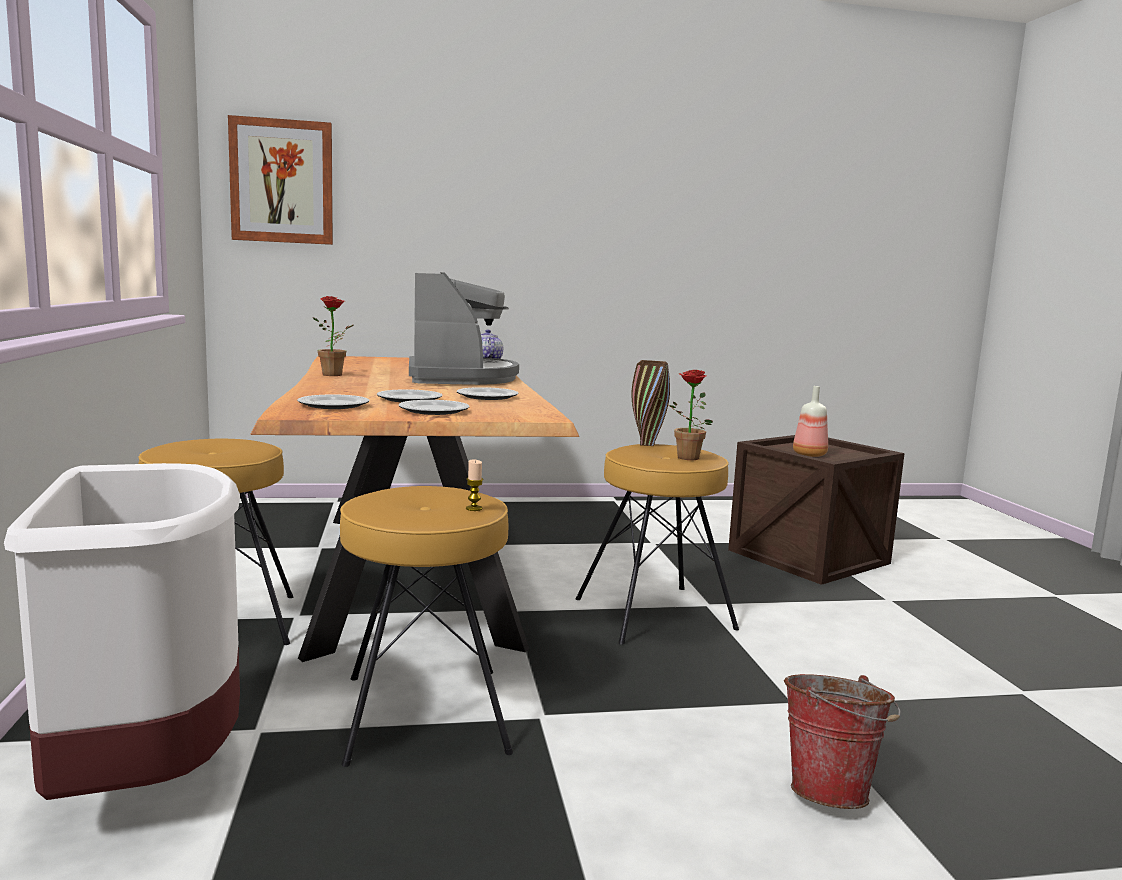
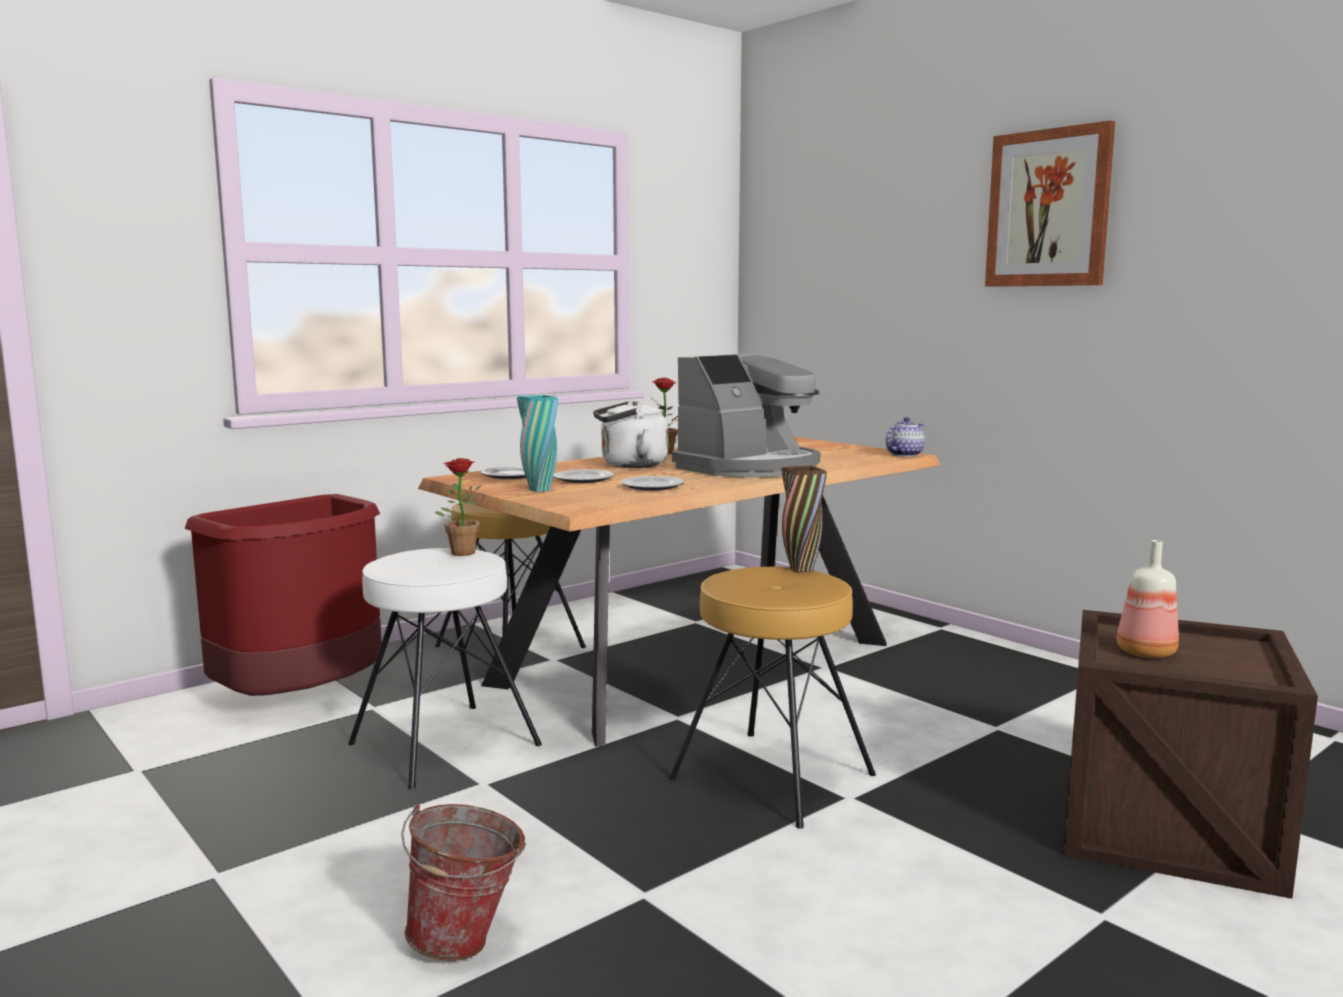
camera: 60 degrees right, 0 degrees up
(147, 769) = (304, 699): white trash can -> red trash can
(282, 182) = (791, 256): picture -> picture (1048, 208)
(371, 386) = (630, 465): none -> white kettle
(423, 713) = (443, 744): brown stool -> white stool
(433, 411) = (539, 490): plate -> turquoise vase
(474, 508) = (429, 571): candle -> none
(683, 458) = (761, 588): potted plant -> potted plant (460, 552)

